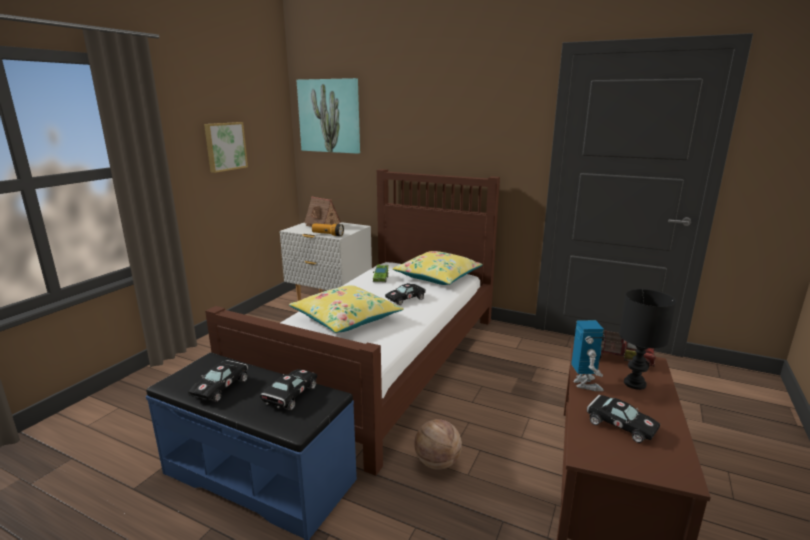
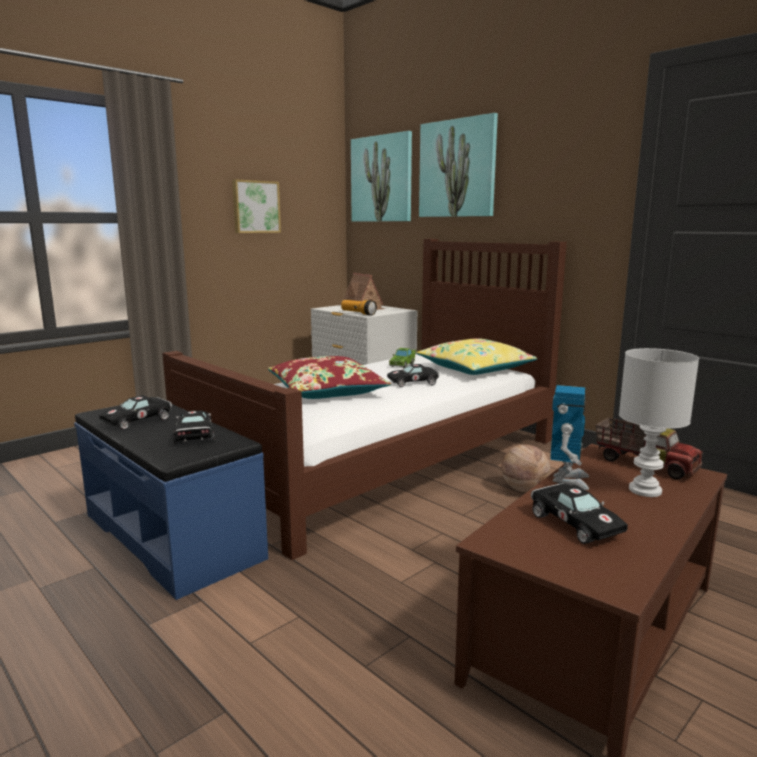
camera: 20 degrees right, 5 degrees down
(289, 396) = (194, 436): black toy car -> black toy car turned 60 degrees counterclockwise
(346, 318) = (327, 391): yellow pillow -> red pillow
(402, 113) = (457, 168): none -> picture
(437, 463) = (372, 563): basketball -> basketball (524, 490)
(635, 384) = (646, 491): black table lamp -> white table lamp

